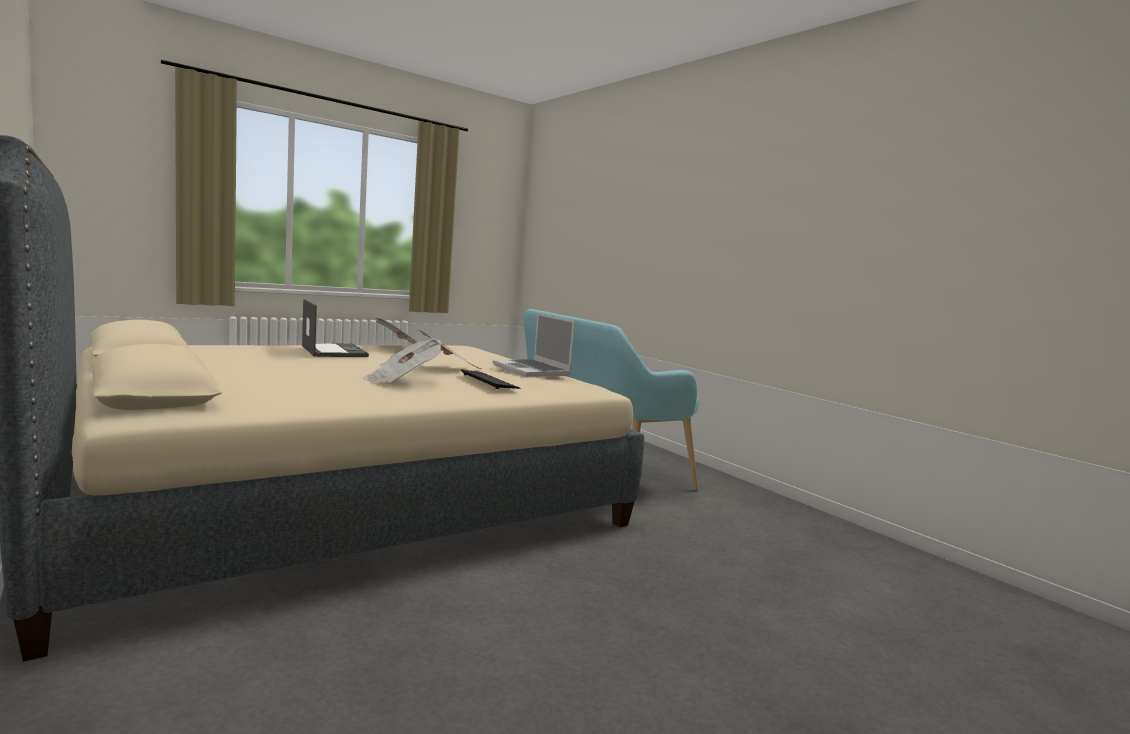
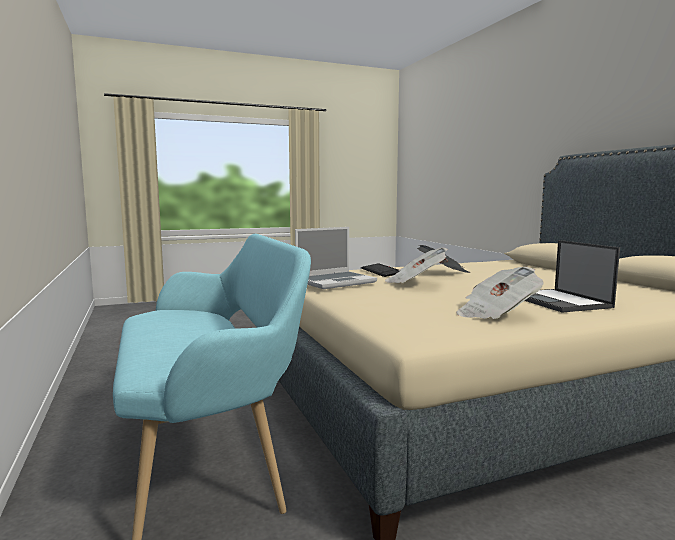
camera: 165 degrees left, 0 degrees up
(532, 370) = (336, 282): laptop -> laptop turned 75 degrees clockwise

